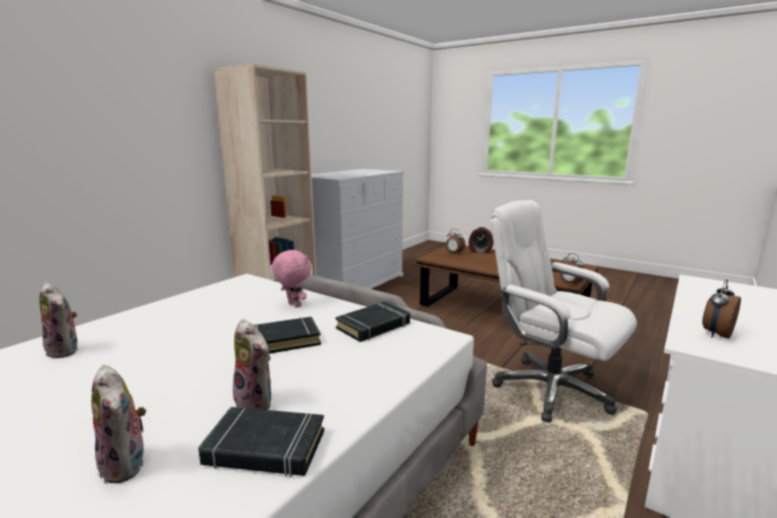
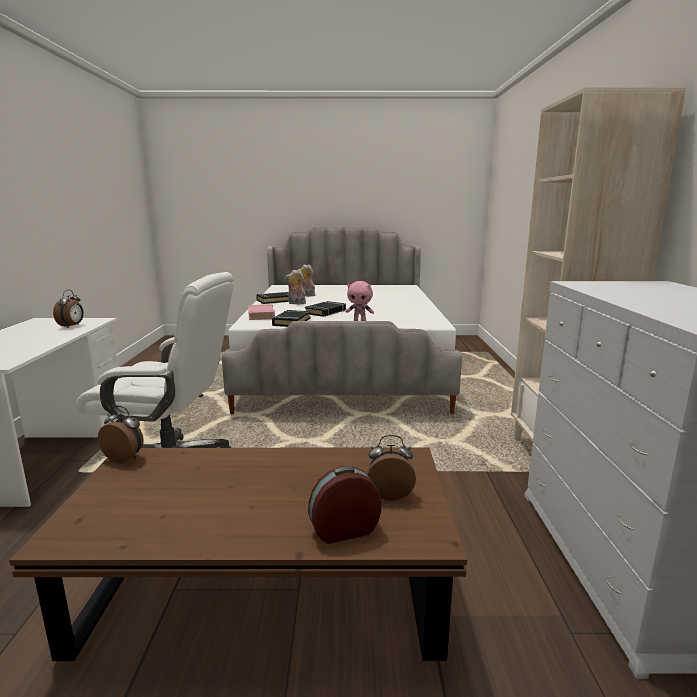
camera: 145 degrees right, 0 degrees up
(66, 350) = (402, 299): plush toy -> none
(392, 362) = (261, 315): none -> pink book

